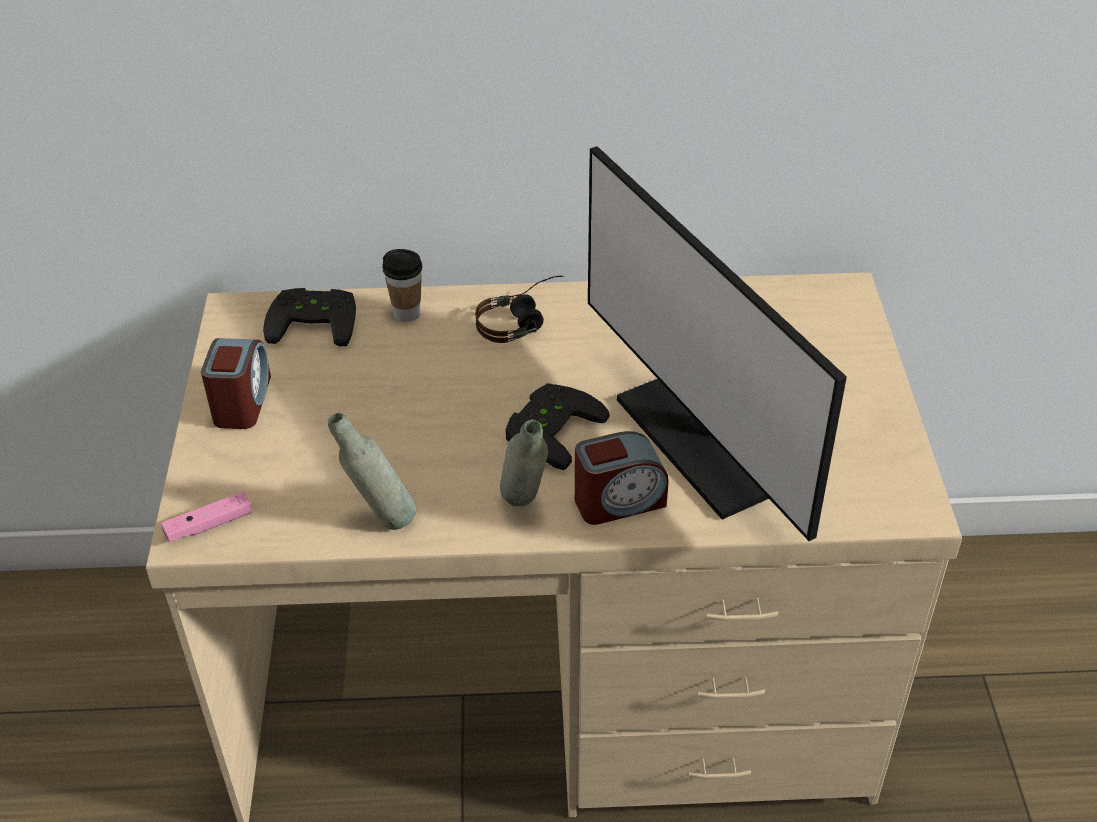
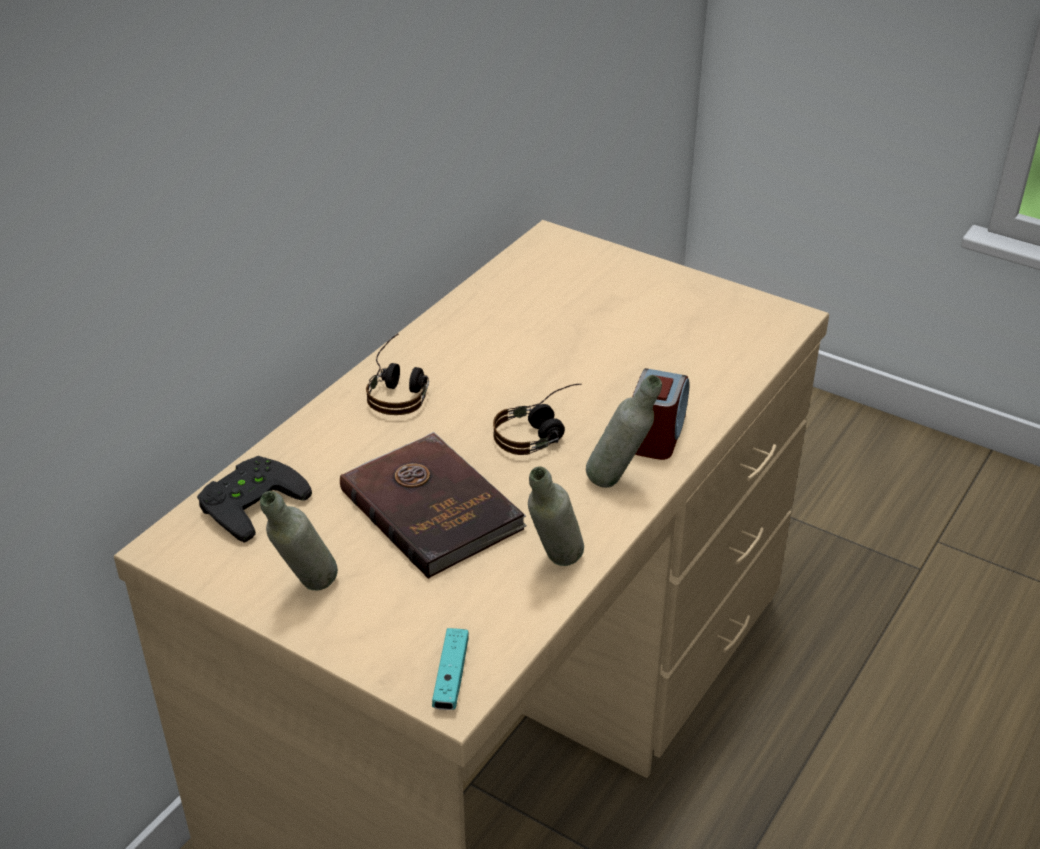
camera: 55 degrees left, 5 degrees down
(209, 525) = (451, 677): pink game controller -> turquoise game controller
(242, 401) = (306, 591): alarm clock -> grey bottle
(392, 416) = (433, 507): none -> brown book
(407, 313) = (310, 444): cup -> none
(549, 428) = (542, 431): black game controller -> headphones
(704, 441) = (636, 368): monitor -> none

